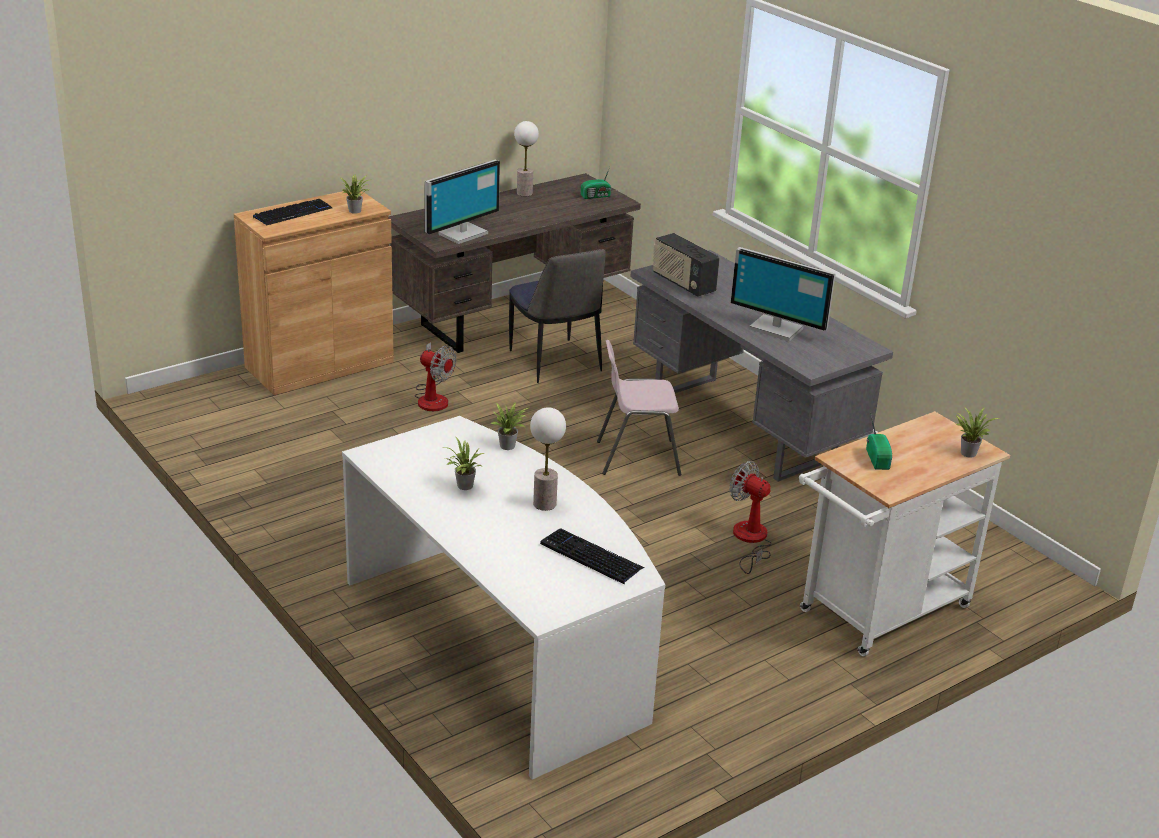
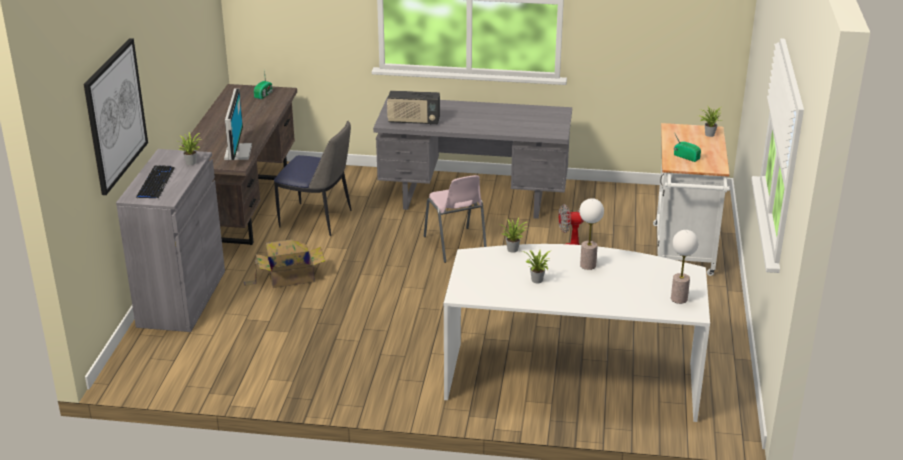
camera: 45 degrees left, 0 degrees up
(272, 120) = (115, 115): none -> picture
(319, 365) = (182, 298): brown cabinet -> grey cabinet
(432, 397) = (289, 277): fan -> cardboard box
(524, 193) = (219, 111): table lamp -> table lamp (679, 299)
(591, 557) = (656, 275): keyboard -> none
(636, 457) = (455, 245): pink chair -> pink chair turned 60 degrees counterclockwise
(777, 328) = (503, 122): monitor -> none

